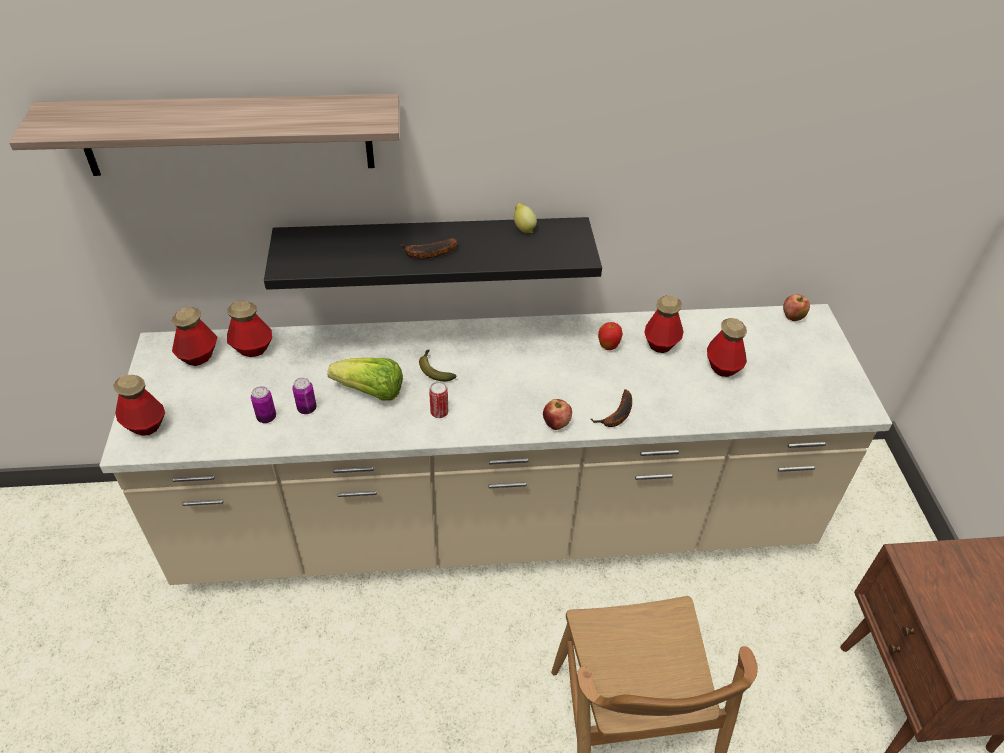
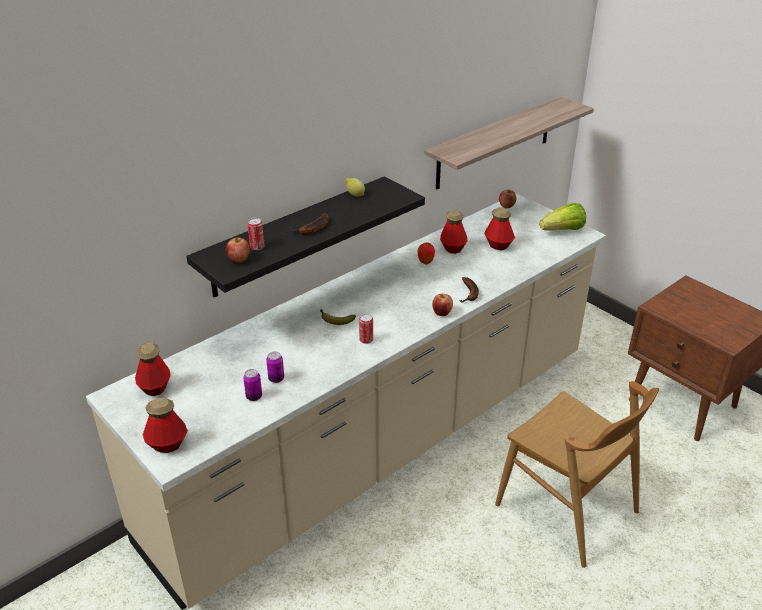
camera: 35 degrees left, 10 degrees down
(227, 135) = (155, 185): shelf -> shelf (495, 143)
(252, 348) = (191, 365): bottle -> none
(310, 257) = (239, 260): none -> apple
(346, 249) = (257, 247): none -> can
(371, 392) = (308, 350): lettuce -> lettuce (563, 230)

